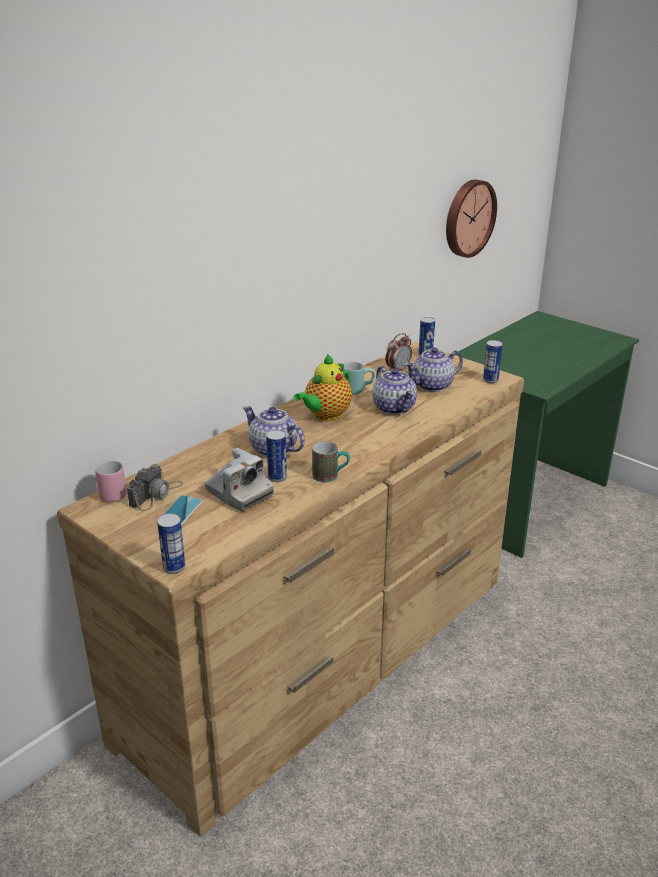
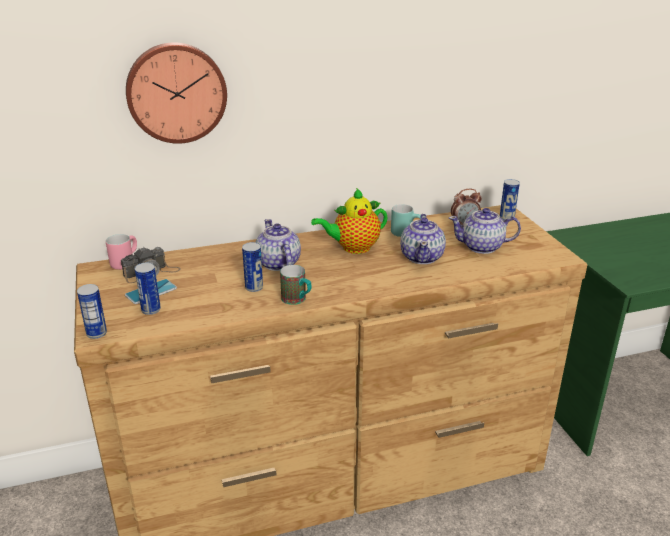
camera: 30 degrees right, 0 degrees up
(239, 493) = (210, 291): camera -> none
(468, 218) = (605, 88): wall clock -> wall clock (176, 92)
(490, 380) = (547, 256): can -> can (151, 310)

